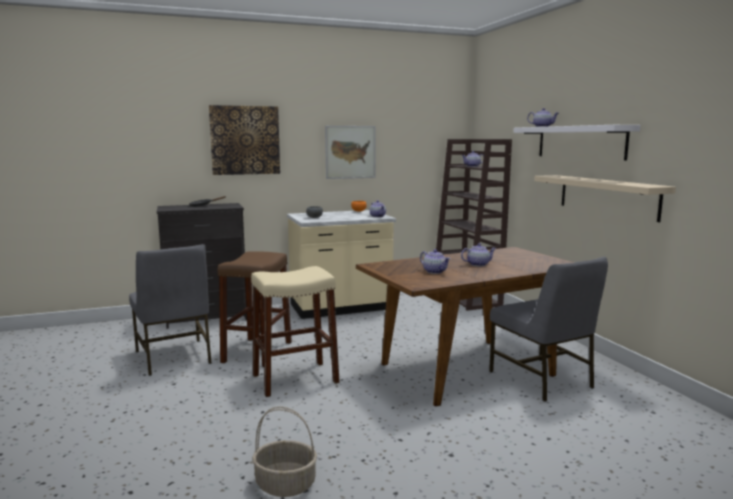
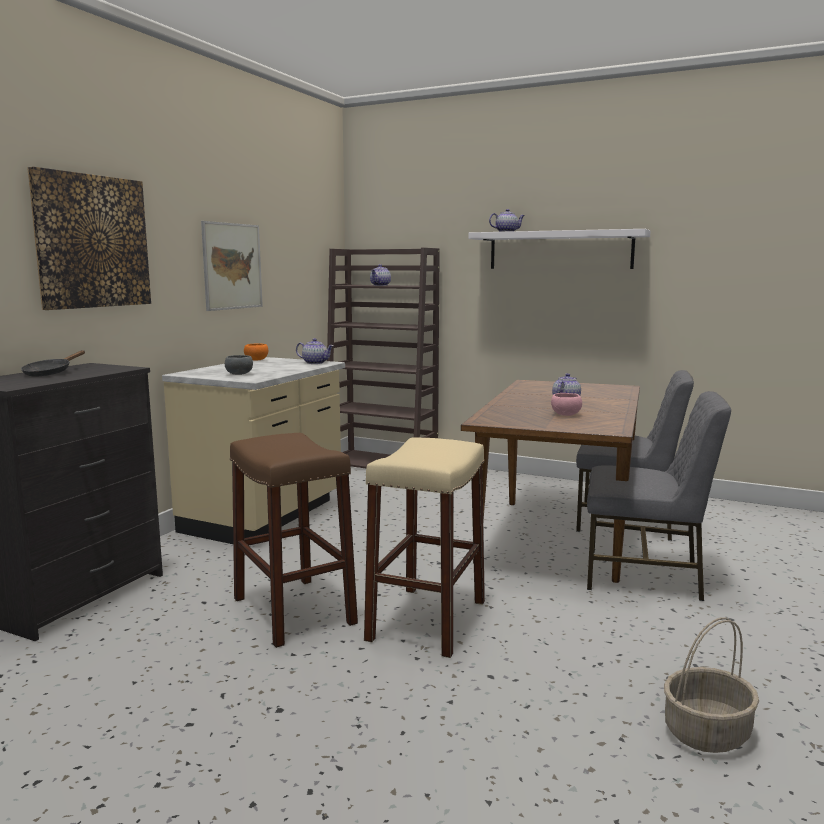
camera: 45 degrees left, 0 degrees up
(174, 357) = (176, 675): grey chair -> grey chair (645, 575)
(435, 271) = (565, 414): teapot -> pink bowl
(607, 196) = (607, 310): beige shelf -> none

